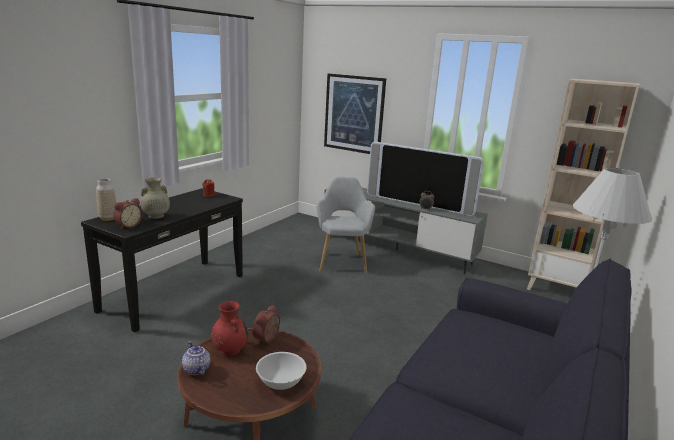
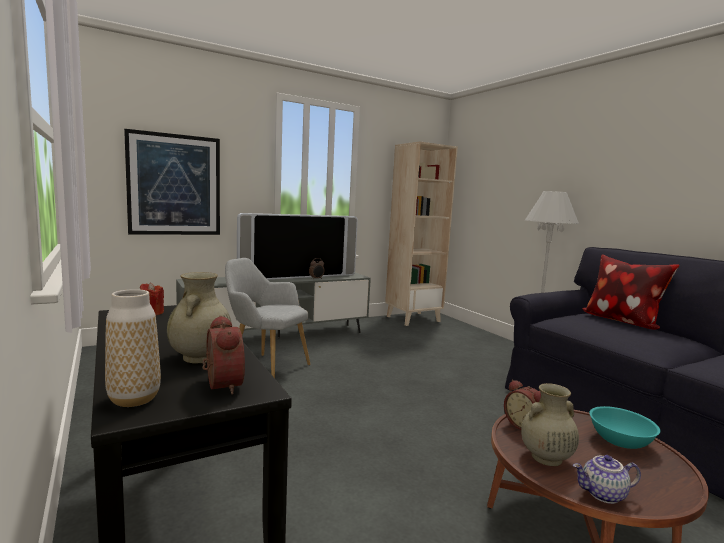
camera: 60 degrees left, 10 degrees down
(230, 349) = (545, 458): red vase -> beige vase
(280, 382) = (620, 441): white bowl -> turquoise bowl
(532, 354) = (621, 321): none -> pillow

